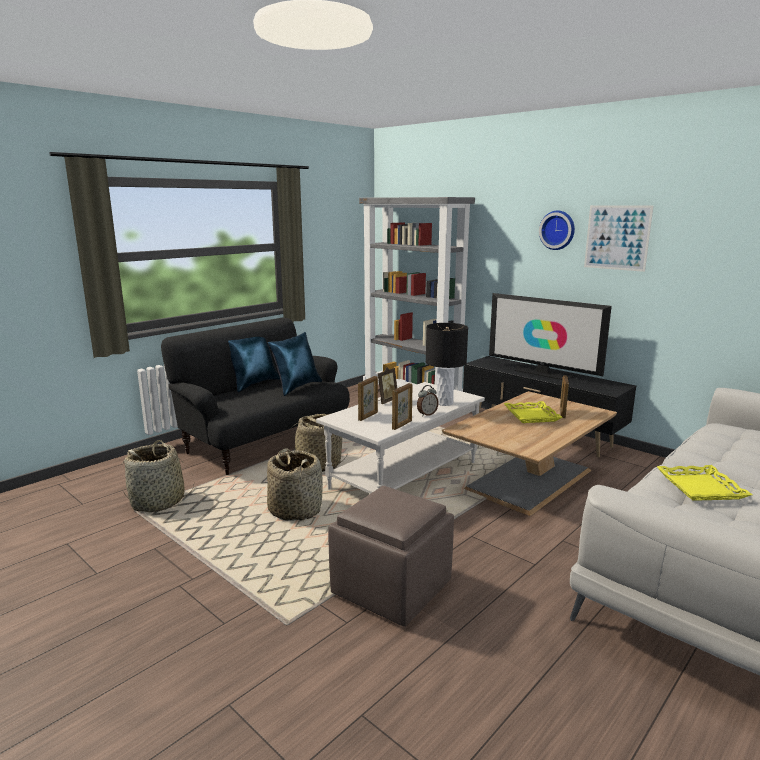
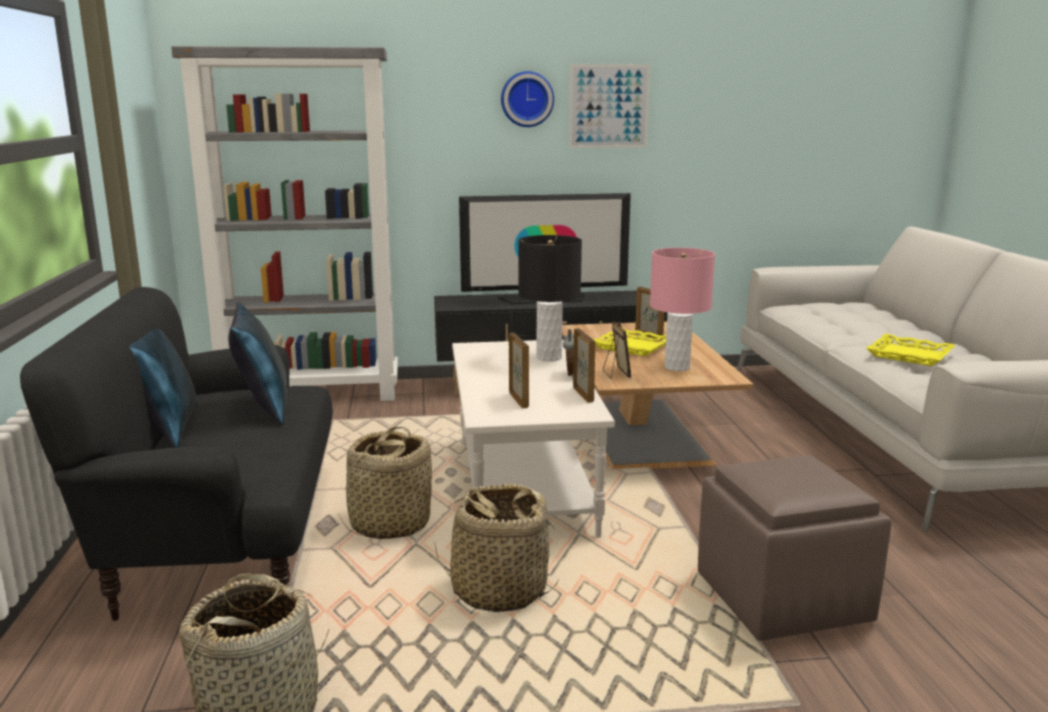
camera: 50 degrees left, 0 degrees up
(385, 401) = (481, 377): picture frame -> picture frame (616, 374)
(521, 435) = (677, 367): none -> pink table lamp

